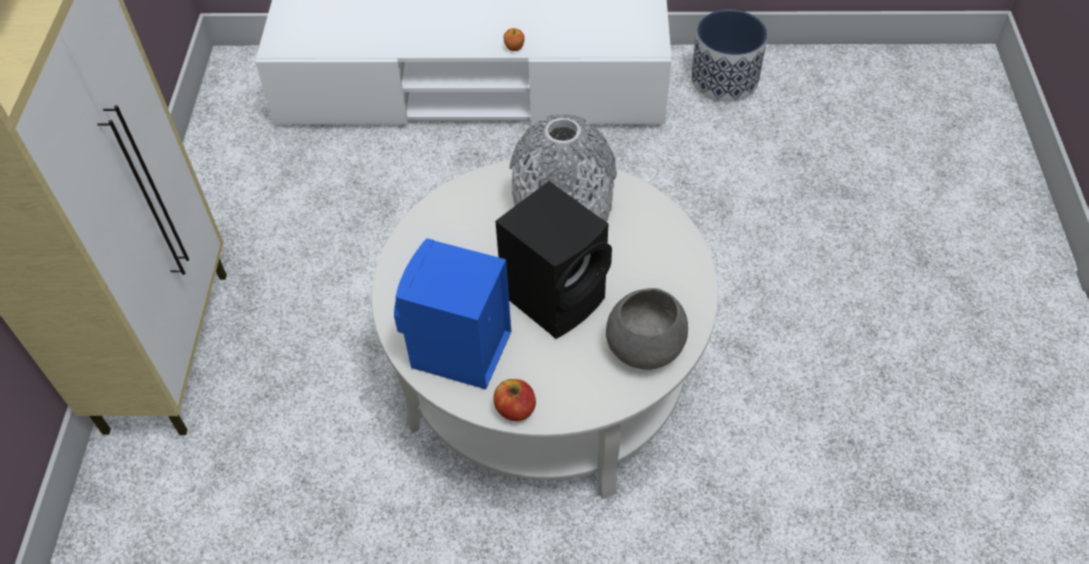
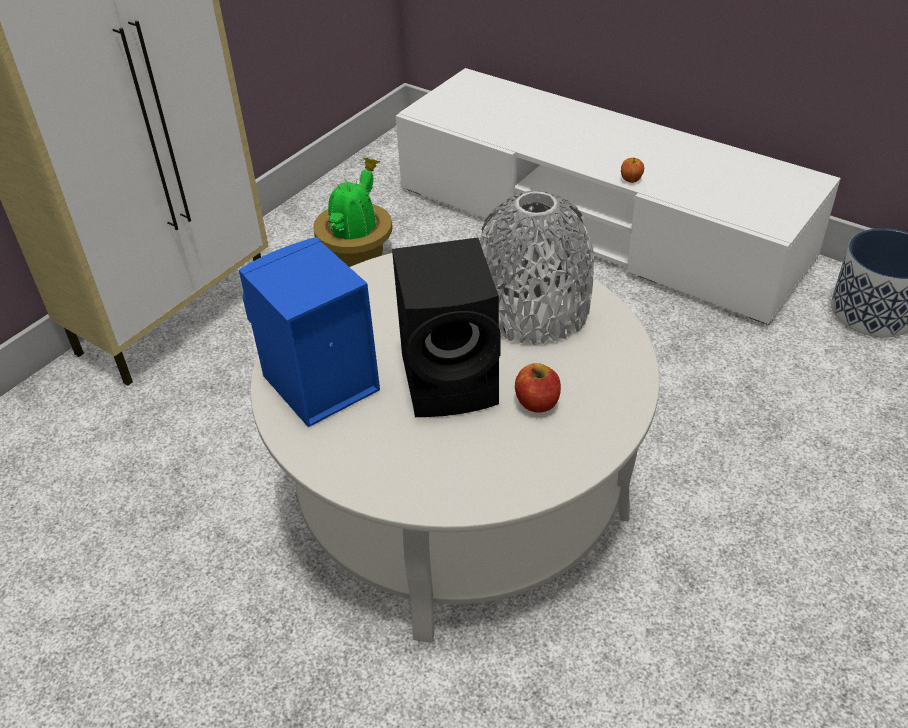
camera: 35 degrees right, 10 degrees down
(287, 207) = (358, 253): none -> potted plant
(515, 409) = (318, 459): apple -> apple (537, 403)
(646, 344) = (501, 468): grey bowl -> none

